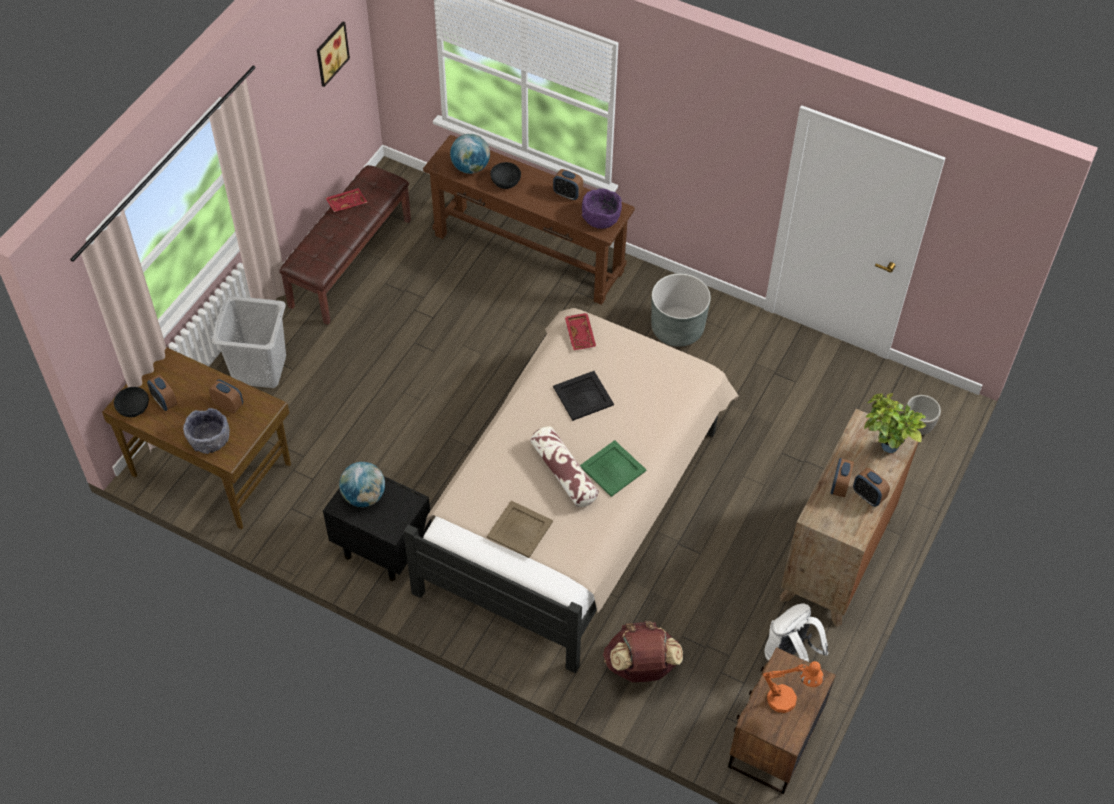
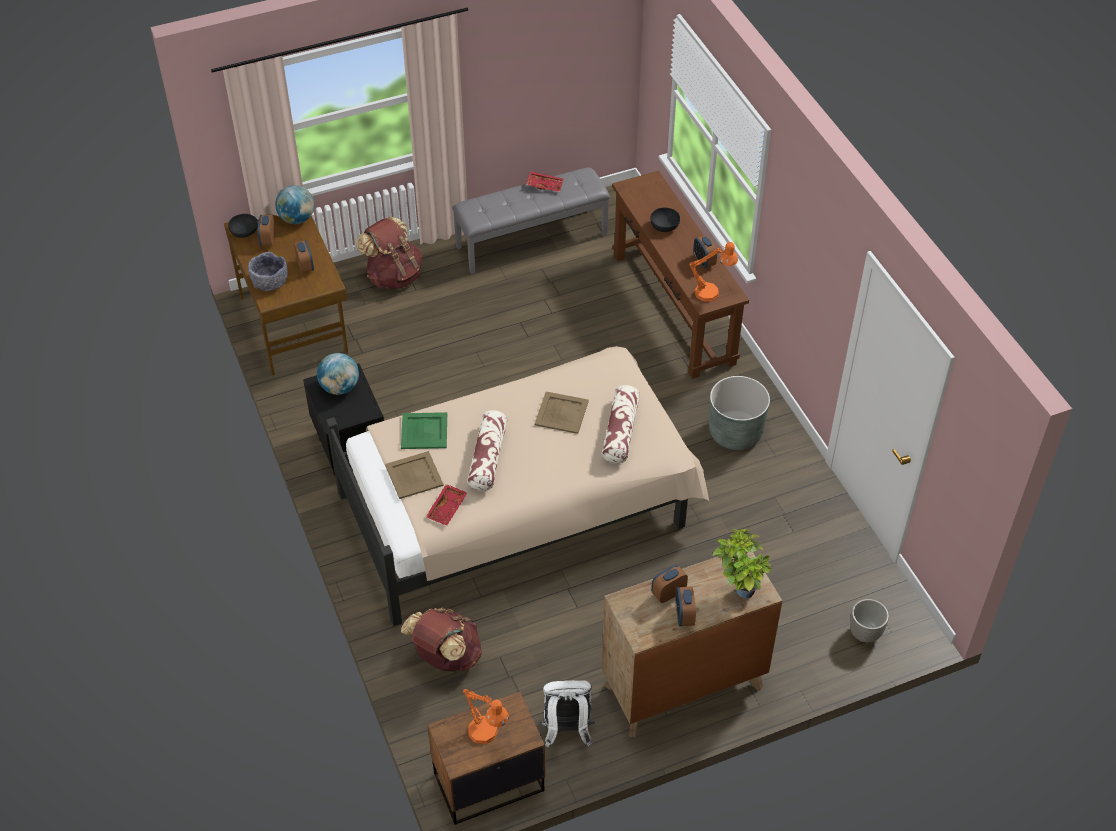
camera: 40 degrees right, 5 degrees down
(259, 368) = (393, 276): grey laundry basket -> brown backpack
(330, 53) = (581, 47): picture -> none
(350, 262) = (531, 240): brown bench -> grey bench
(470, 167) = (648, 202): globe -> globe (297, 219)
(581, 335) = (607, 369): red tray -> red tray (447, 509)
(583, 396) = (562, 413): black tray -> beige tray
(600, 218) = (712, 293): purple bowl -> orange table lamp
(613, 469) = (527, 478): green tray -> green tray (424, 431)
(644, 381) = (620, 431): none -> pillow

